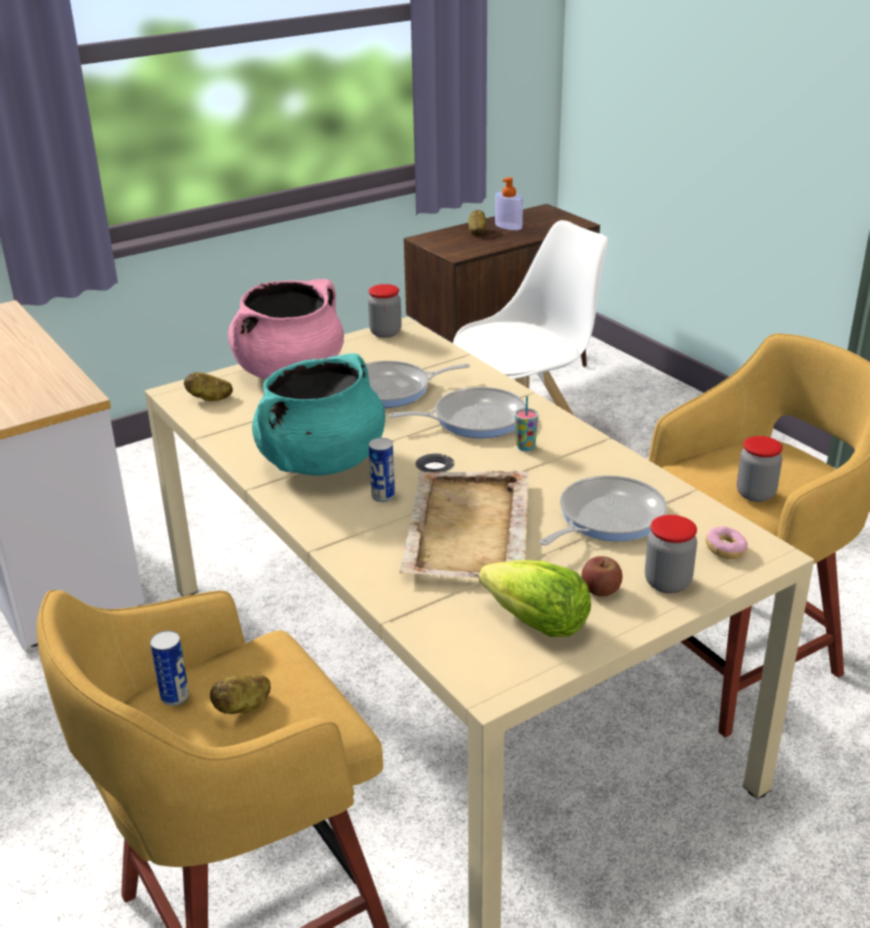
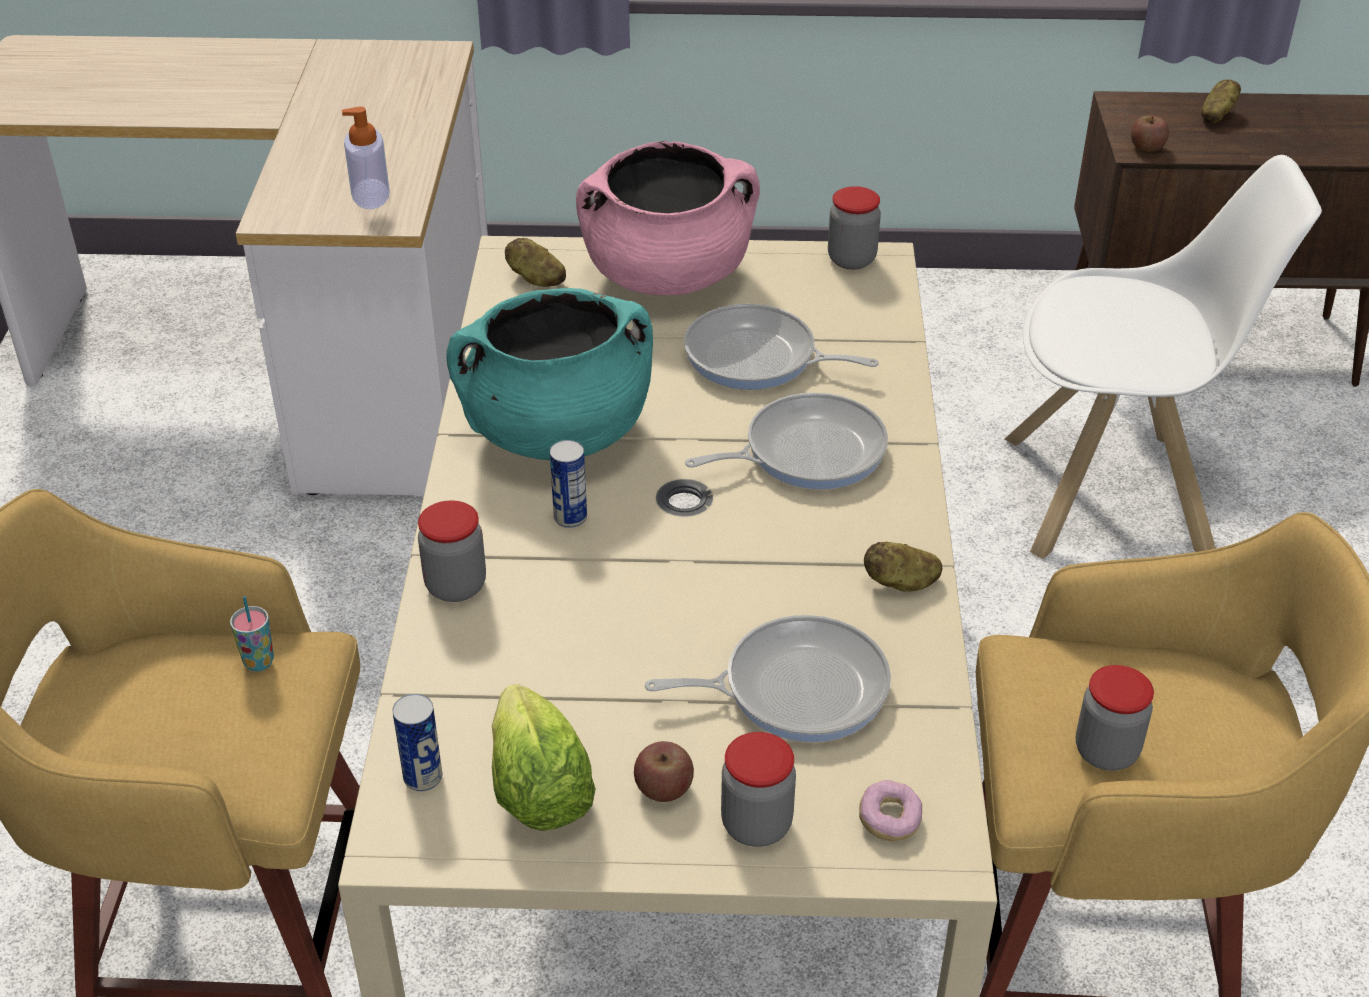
camera: 35 degrees right, 10 degrees up
(175, 697) = (153, 663): can -> can (423, 777)
(243, 707) = (198, 713): potato -> potato (901, 583)
(358, 554) = (456, 586): none -> jar
(460, 253) = (1147, 147): none -> apple
(467, 530) = (610, 616): beige tray -> none
(474, 419) = (807, 451): frying pan -> frying pan turned 45 degrees counterclockwise
(508, 226) = (1278, 121): soap dispenser -> soap dispenser (370, 194)
(525, 447) = (821, 527): cup -> cup (259, 662)

